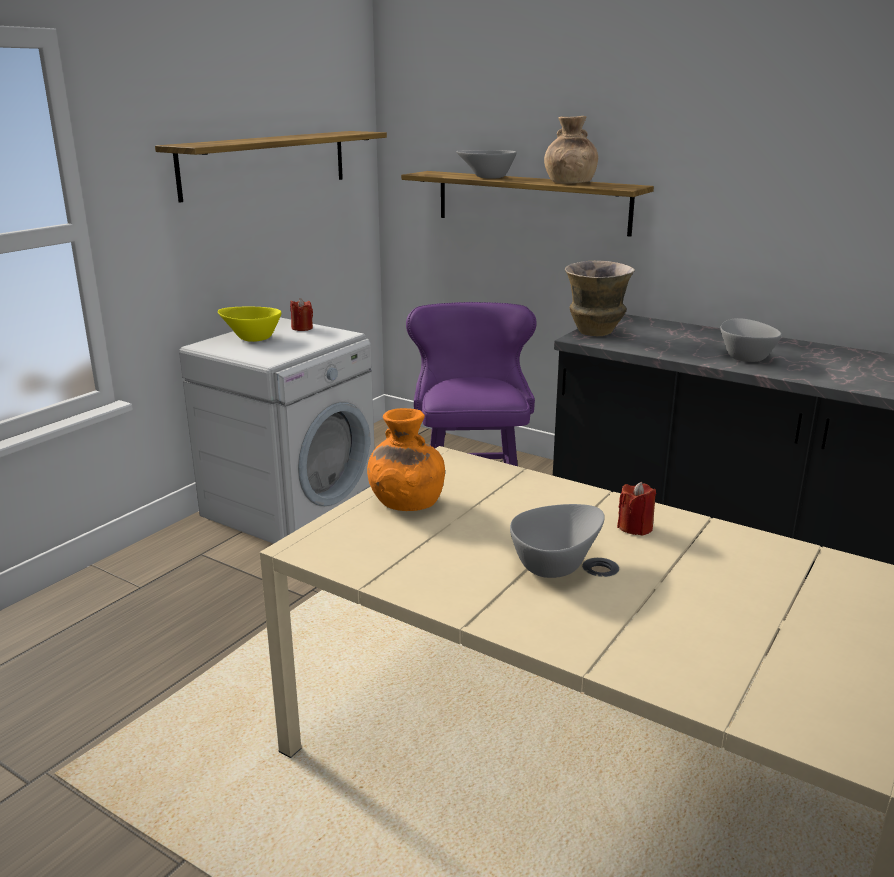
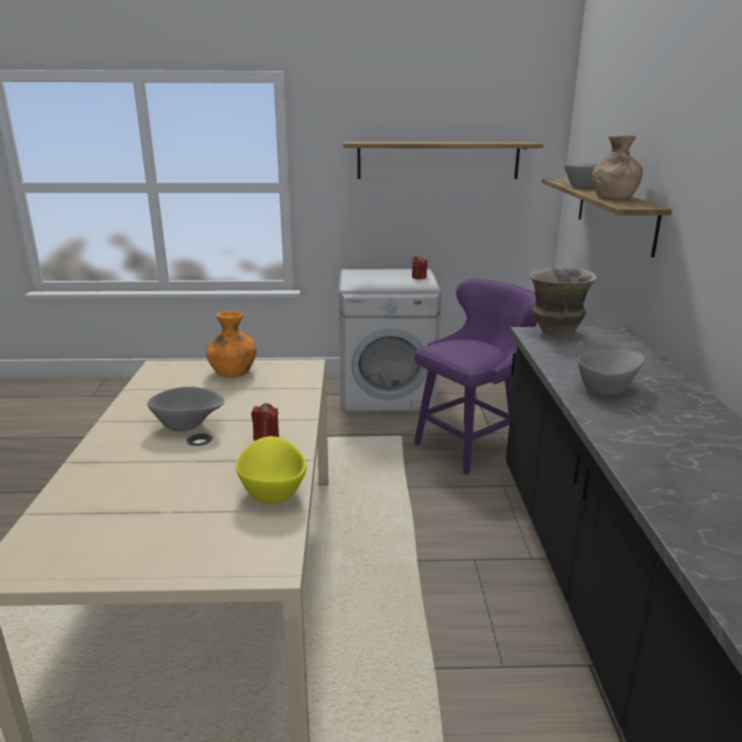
camera: 55 degrees right, 0 degrees up
(250, 338) = (380, 274): yellow bowl -> yellow bowl (273, 490)

